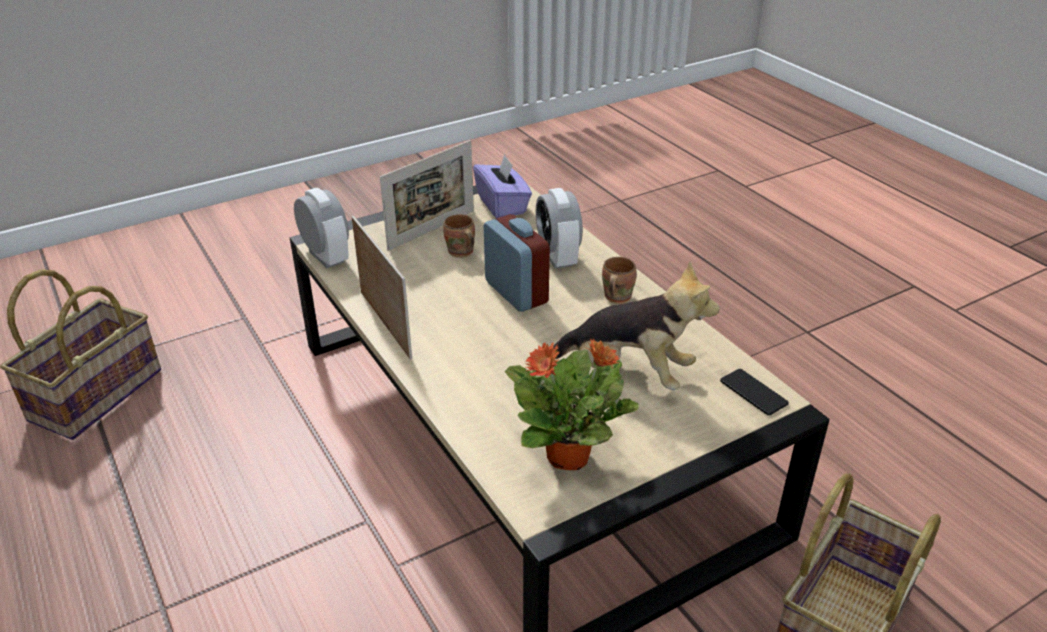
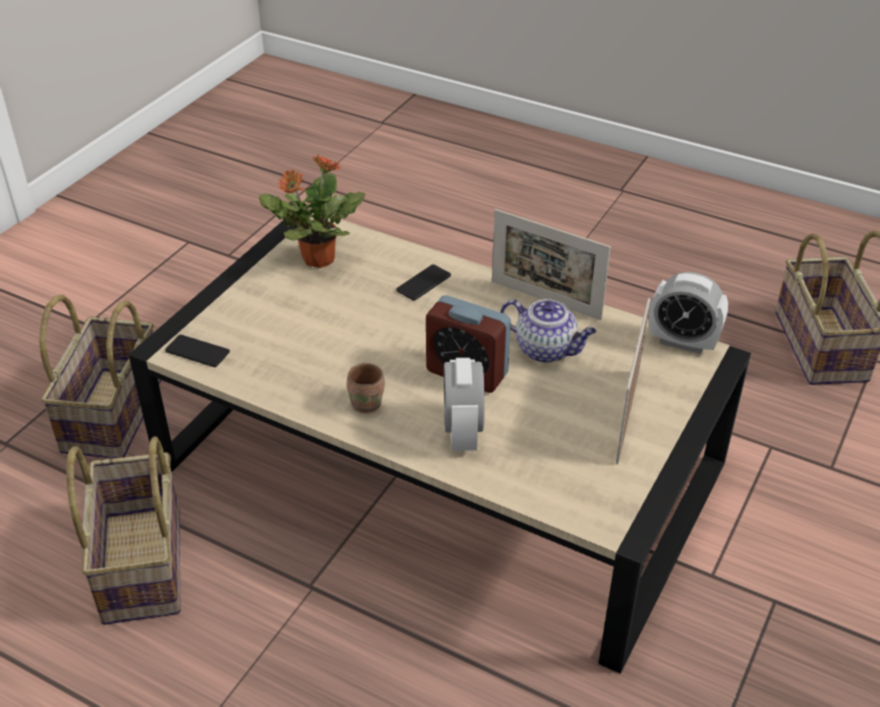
camera: 150 degrees right, 5 degrees up
(434, 286) = (547, 350): none -> teapot
(460, 253) = (565, 397): brown mug -> none
(478, 382) = (423, 283): none -> phone
(502, 205) = (594, 489): purple tissue box -> none
(557, 257) = (463, 432): alarm clock -> alarm clock turned 135 degrees counterclockwise
(626, 375) = (311, 329): plush toy -> none
(824, 451) = (140, 564): none -> basket

